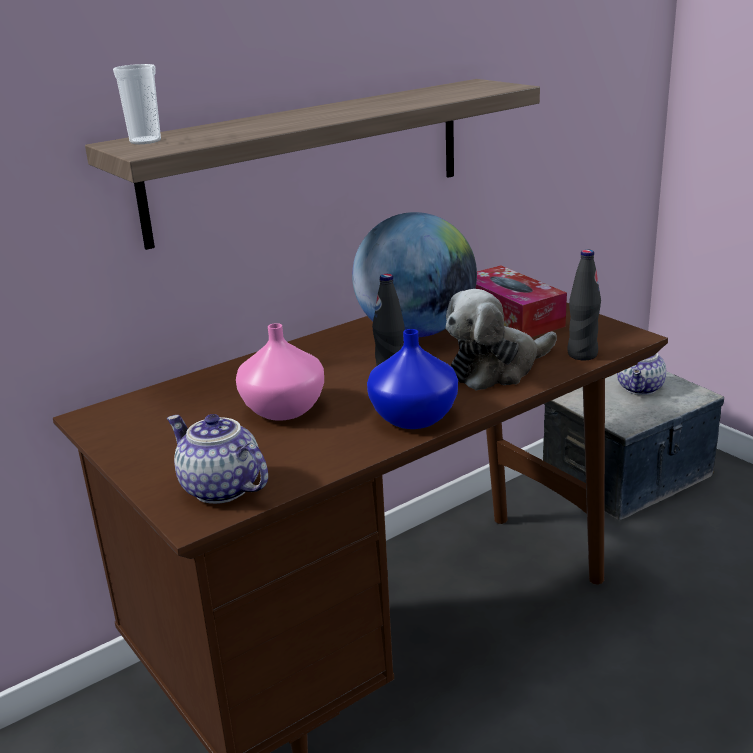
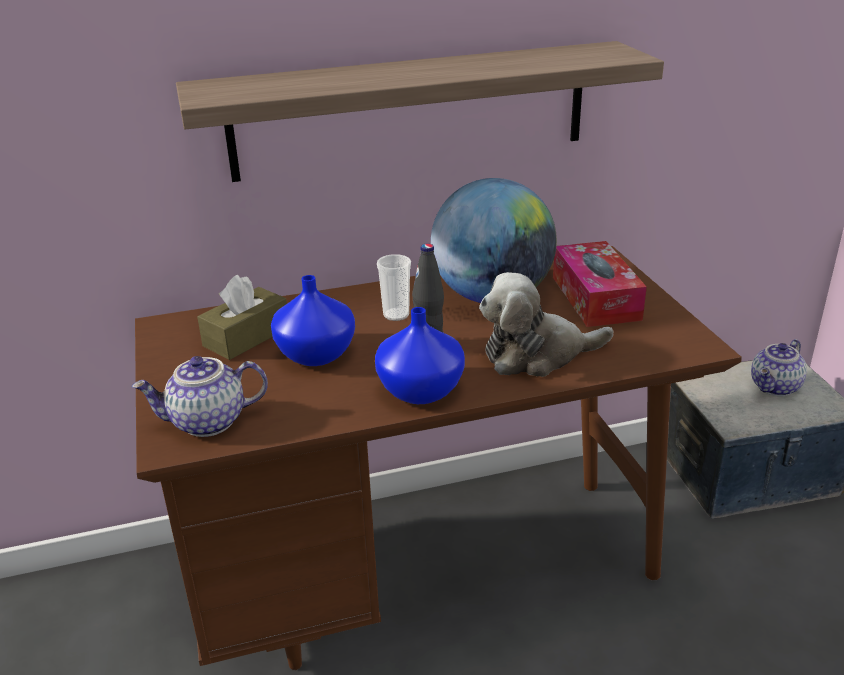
camera: 20 degrees right, 5 degrees up
(145, 141) = (222, 86): cup -> cup (396, 315)
(196, 409) = (246, 337): none -> brown tissue box
(219, 489) = (207, 423): teapot -> teapot turned 75 degrees counterclockwise
(283, 408) = (316, 353): pink vase -> blue vase
(582, 354) = (634, 357): black bottle -> none

